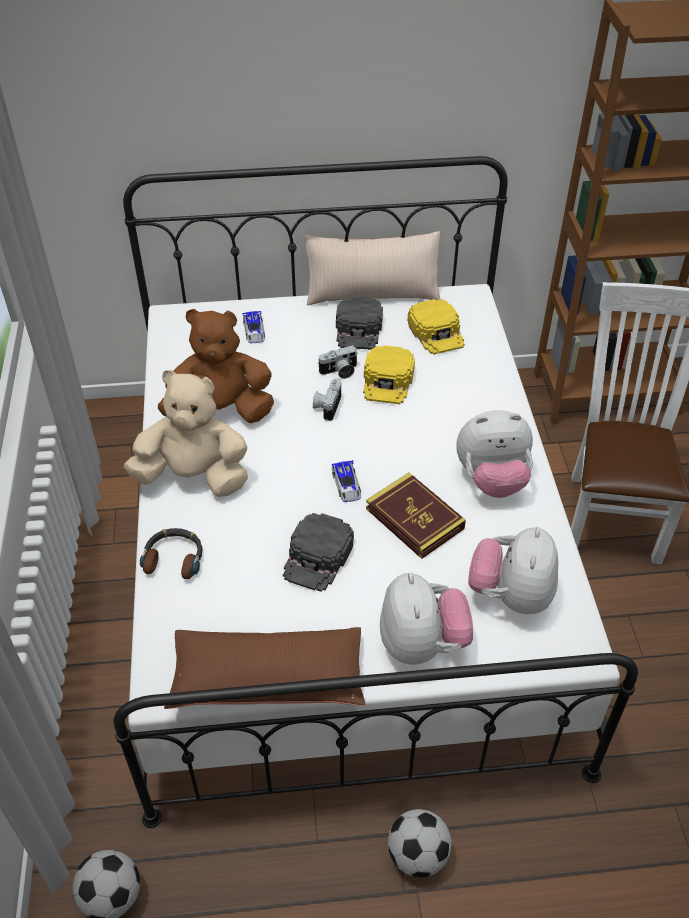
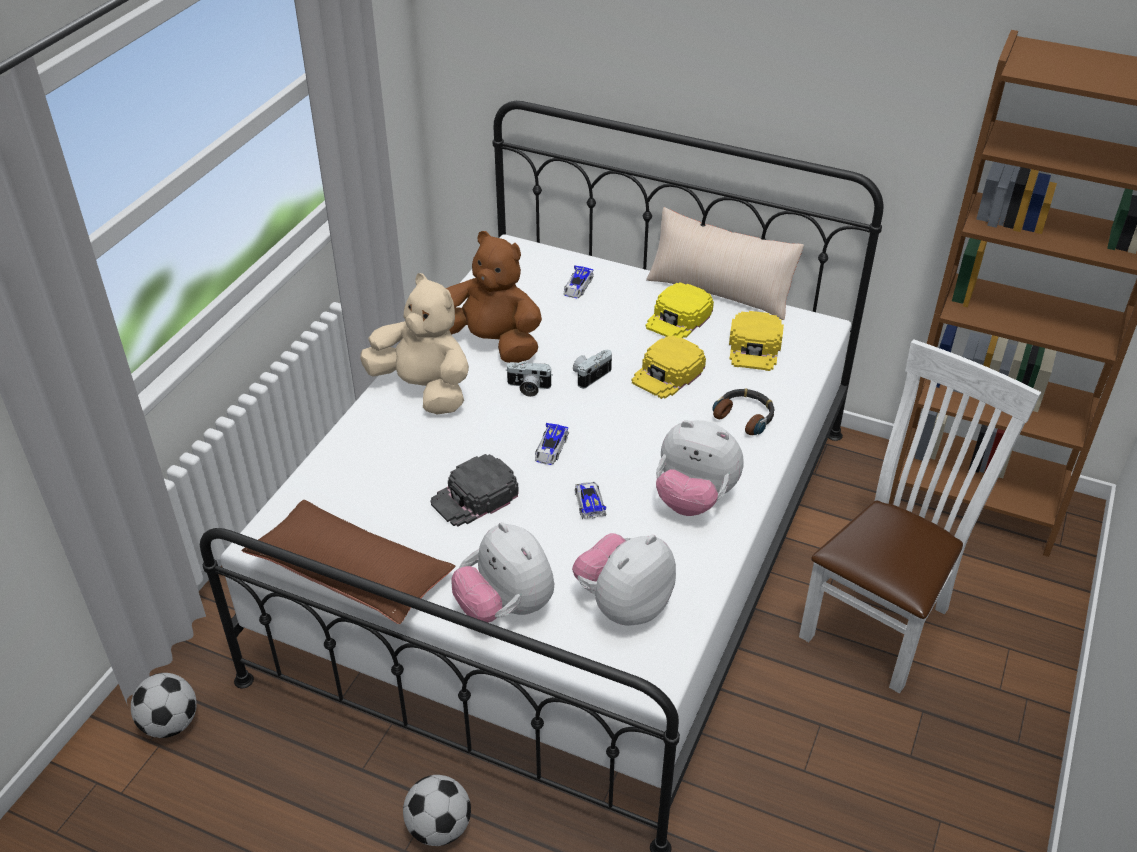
camera: 30 degrees right, 5 degrees down
(174, 558) = (354, 447): headphones -> headphones (745, 416)
(339, 371) = (627, 349): camera -> camera (528, 388)
(359, 329) = (679, 318): black cap -> yellow cap
(414, 518) = (589, 502): book -> toy car
(422, 643) = (505, 607): plush toy -> plush toy turned 120 degrees clockwise

